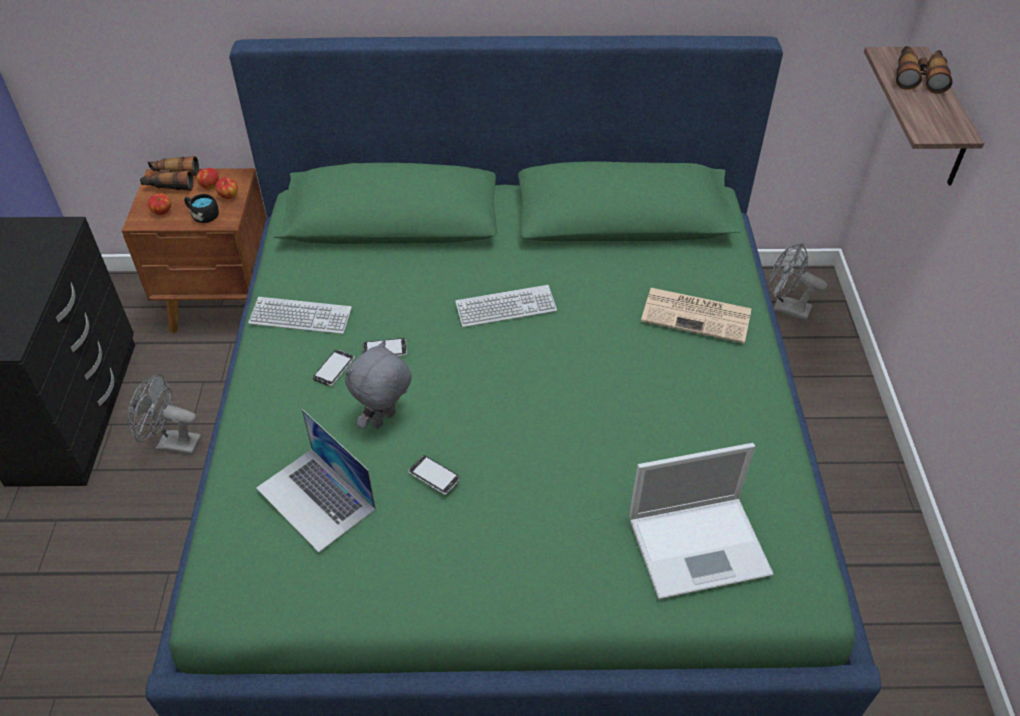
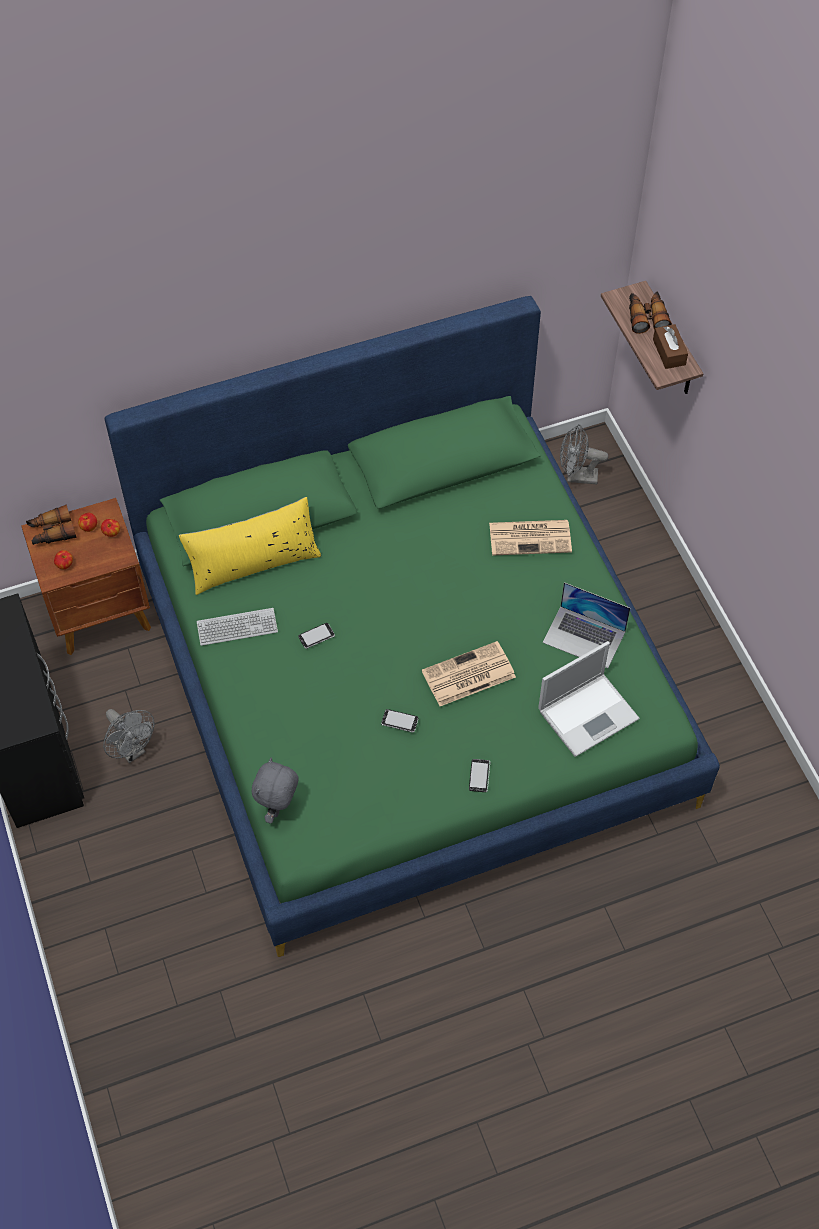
camera: 20 degrees left, 10 degrees up
(172, 443) = (132, 750): grey fan -> grey fan turned 120 degrees counterclockwise
(203, 215) = (101, 558): black mug -> none
(316, 498) = (328, 762): laptop -> laptop (584, 637)
(334, 369) = (286, 663): phone -> phone (479, 776)
(358, 259) = (253, 562): none -> yellow pillow
(384, 421) = (344, 692): grey plush toy -> grey plush toy (278, 808)
(506, 307) = (388, 573): keyboard -> none
(550, 446) = (467, 675): none -> newspaper
(940, 114) = (669, 352): none -> brown tissue box

